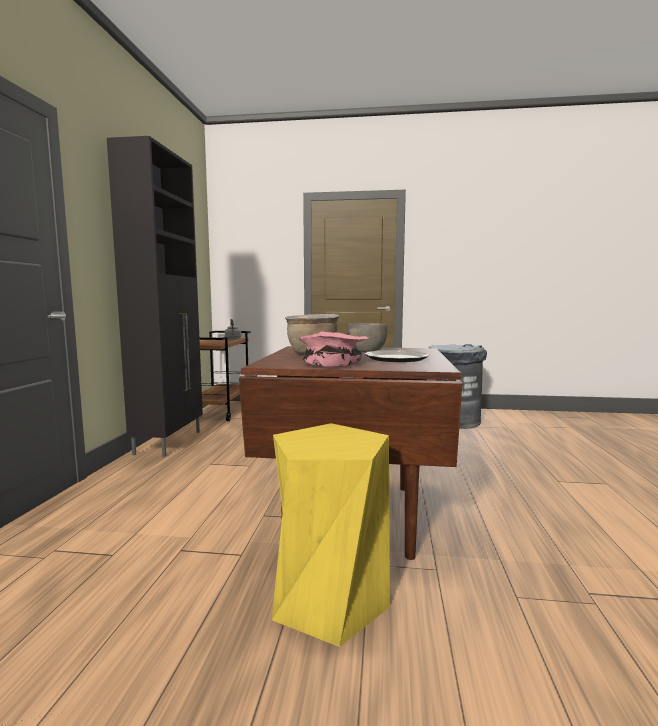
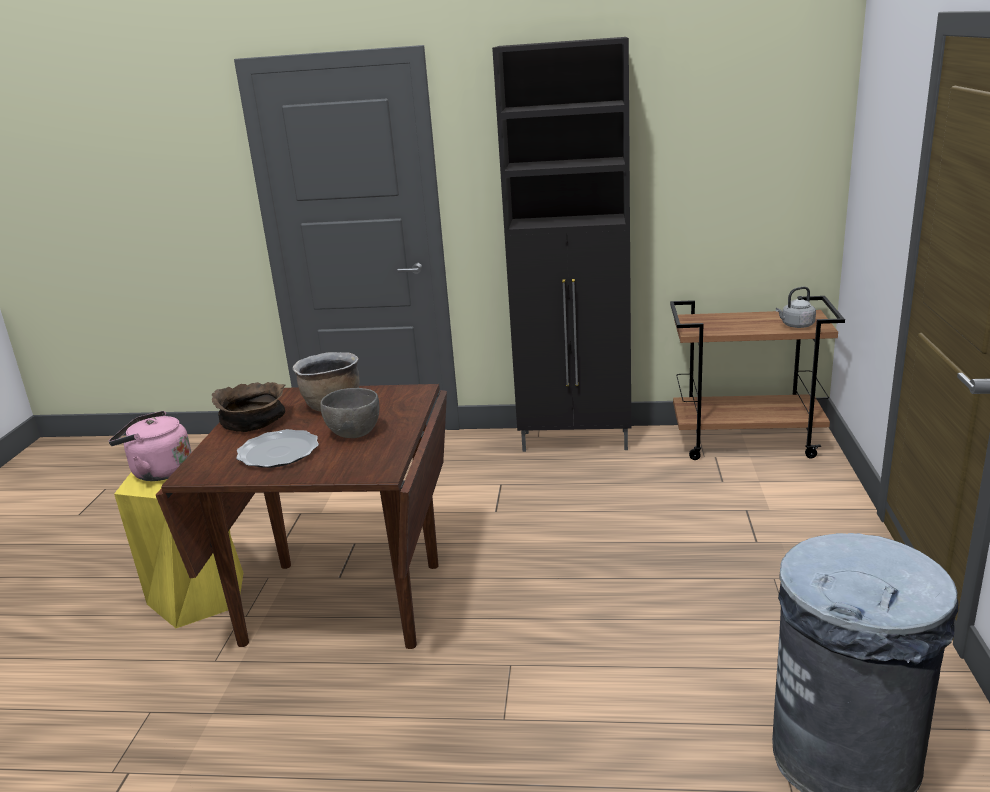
camera: 90 degrees right, 15 degrees up
(321, 445) = (158, 472): none -> pink kettle
(334, 363) = (254, 422): pink bowl -> brown bowl

